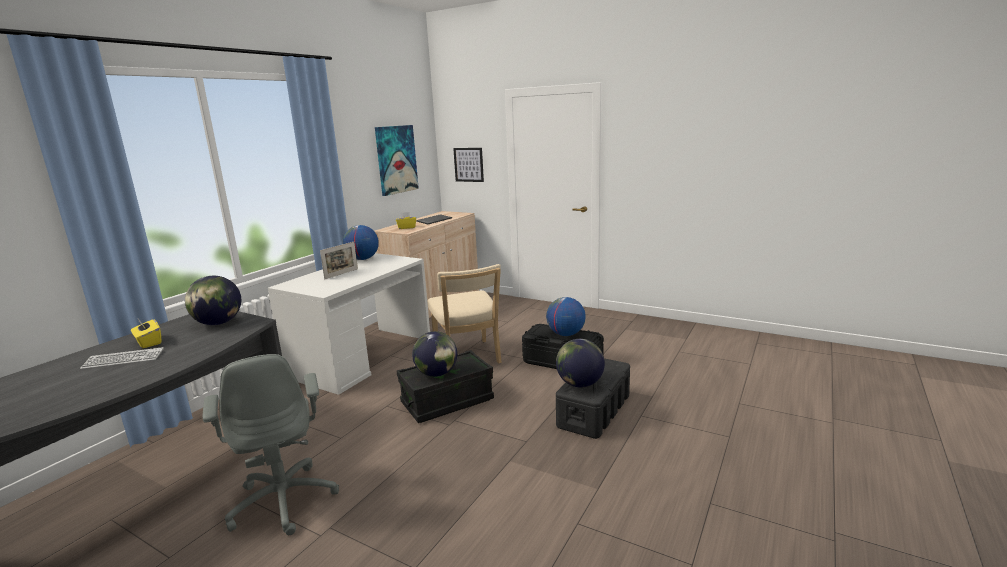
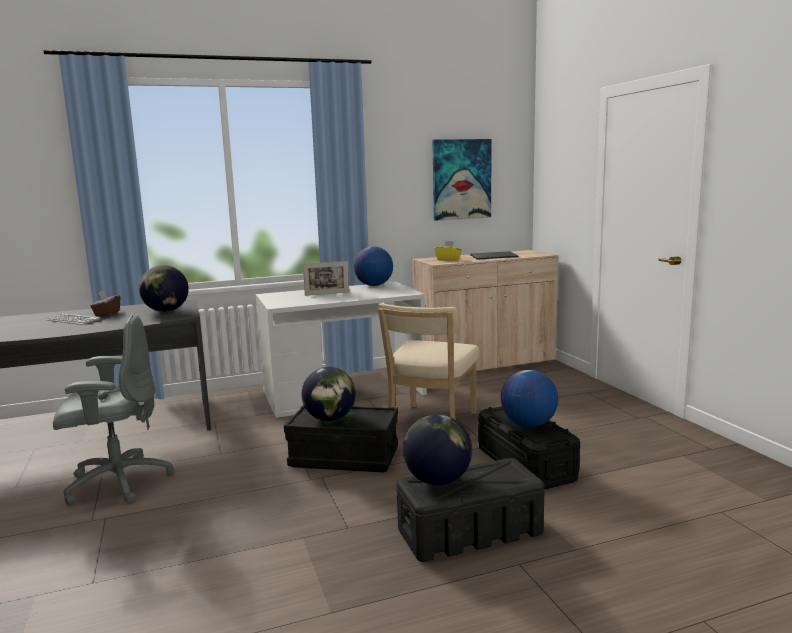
camera: 40 degrees right, 5 degrees down
(148, 342) = (107, 314): yellow tissue box -> brown tissue box
(284, 500) = (117, 482): grey office chair -> grey office chair turned 120 degrees counterclockwise
(468, 164) = (559, 191): picture -> none

